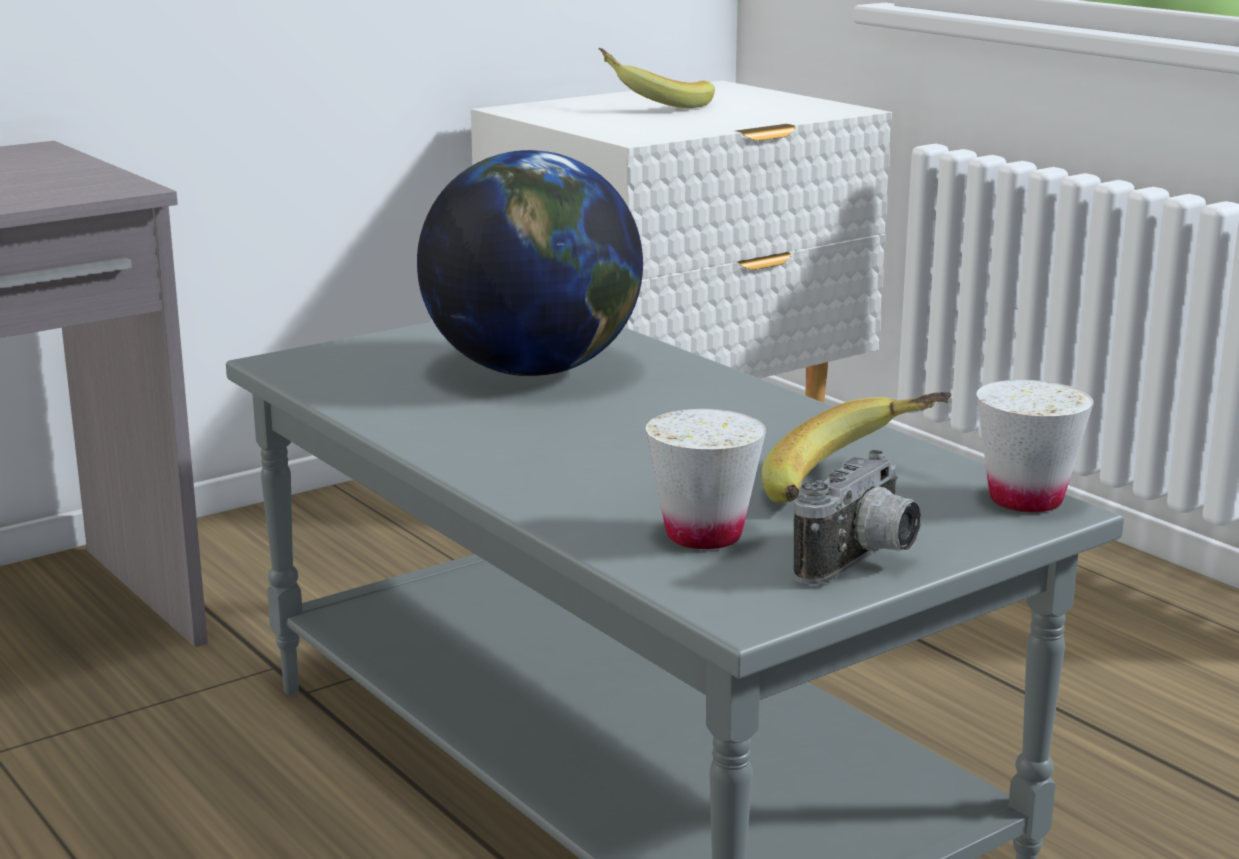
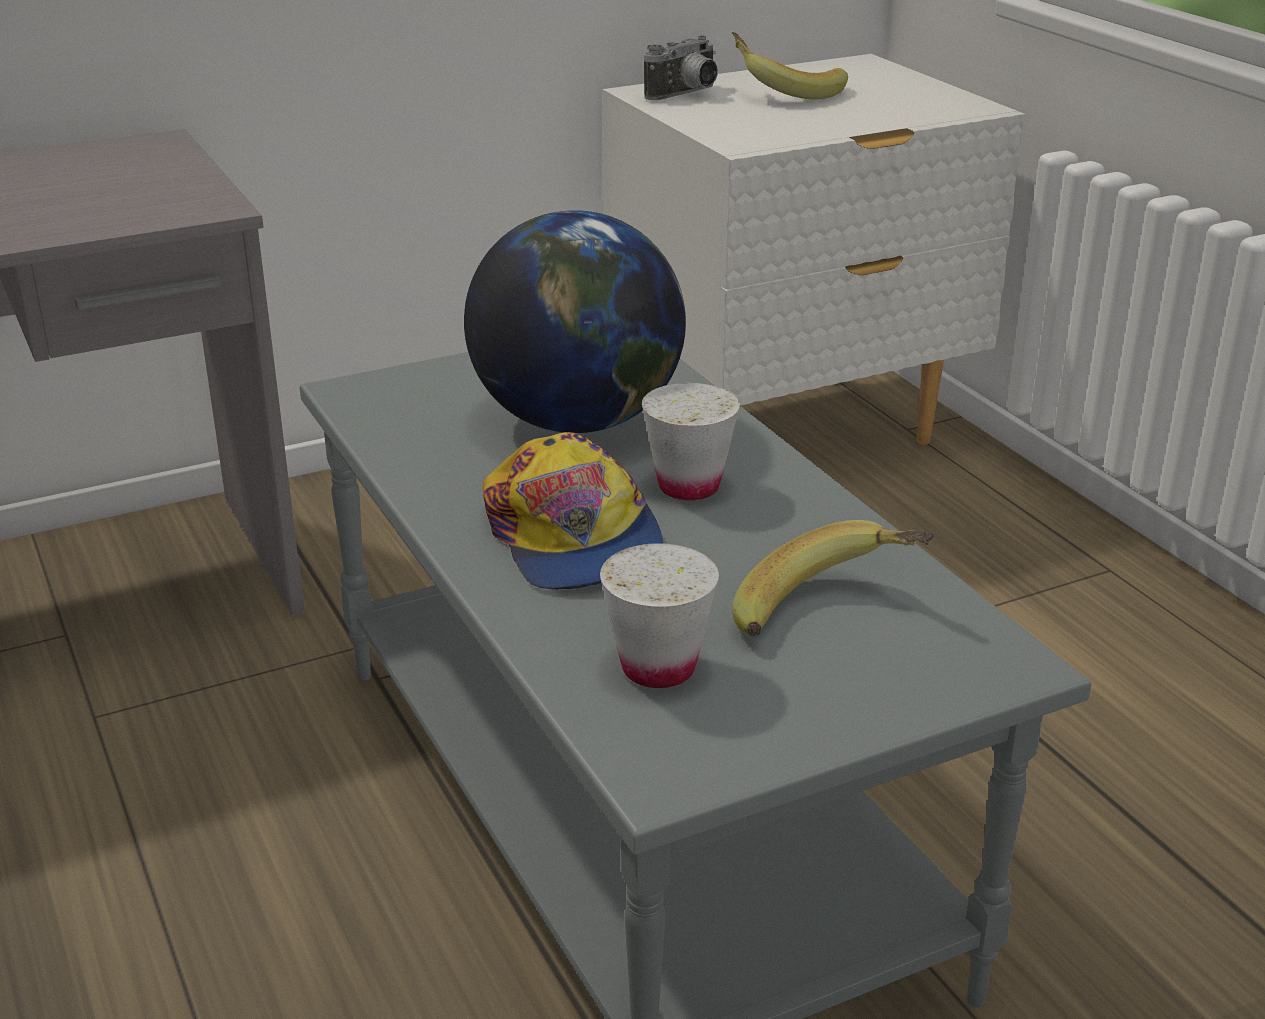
camera: 10 degrees right, 10 degrees up
(570, 451) = (573, 538): none -> cap
(863, 562) = (800, 722): camera -> camera (687, 95)
(1025, 500) = (997, 649): white cup -> white cup (689, 486)

